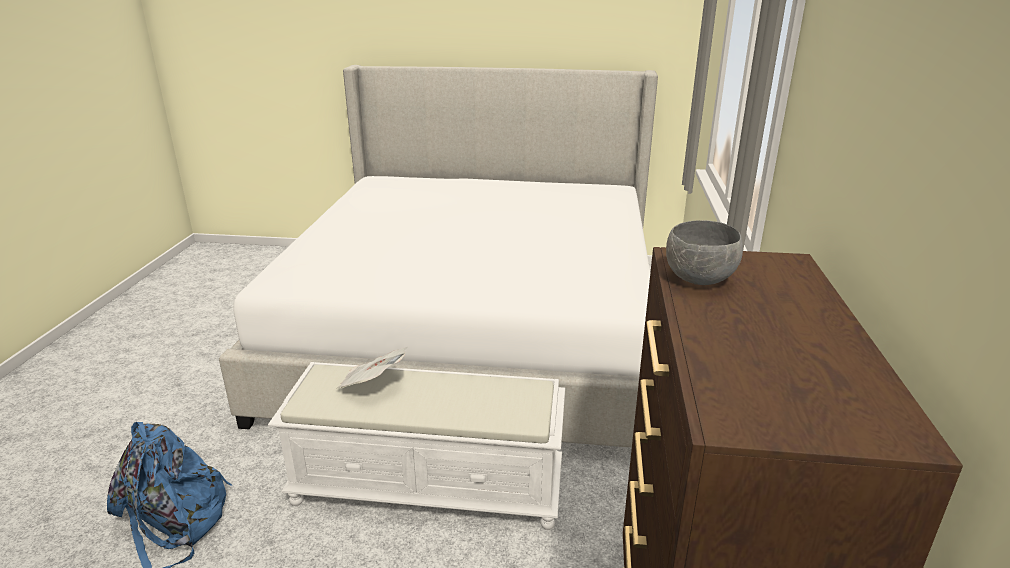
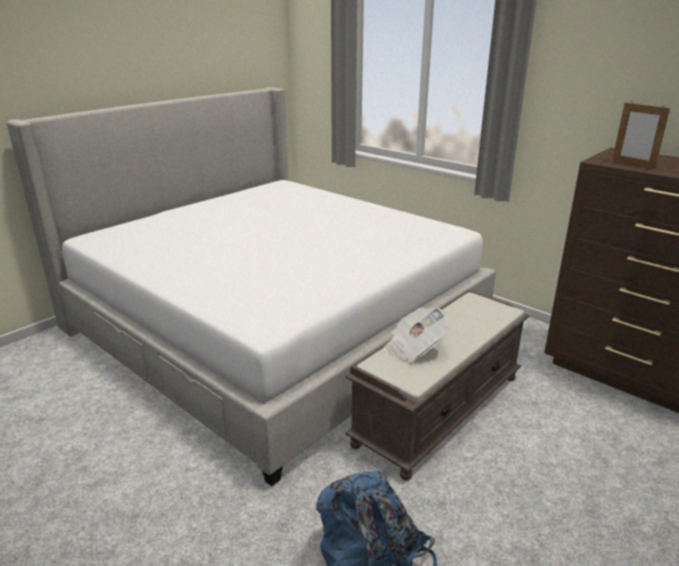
camera: 55 degrees left, 0 degrees up
(430, 485) = (438, 408): white bench -> brown bench
(700, 280) = (633, 165): grey bowl -> picture frame

